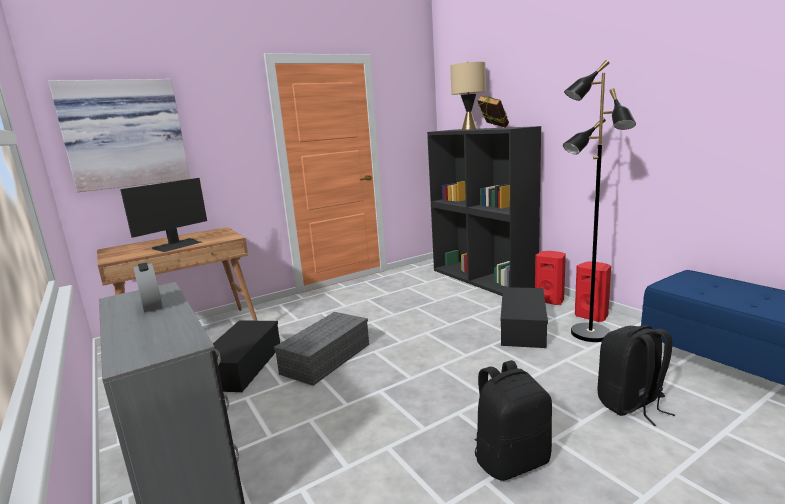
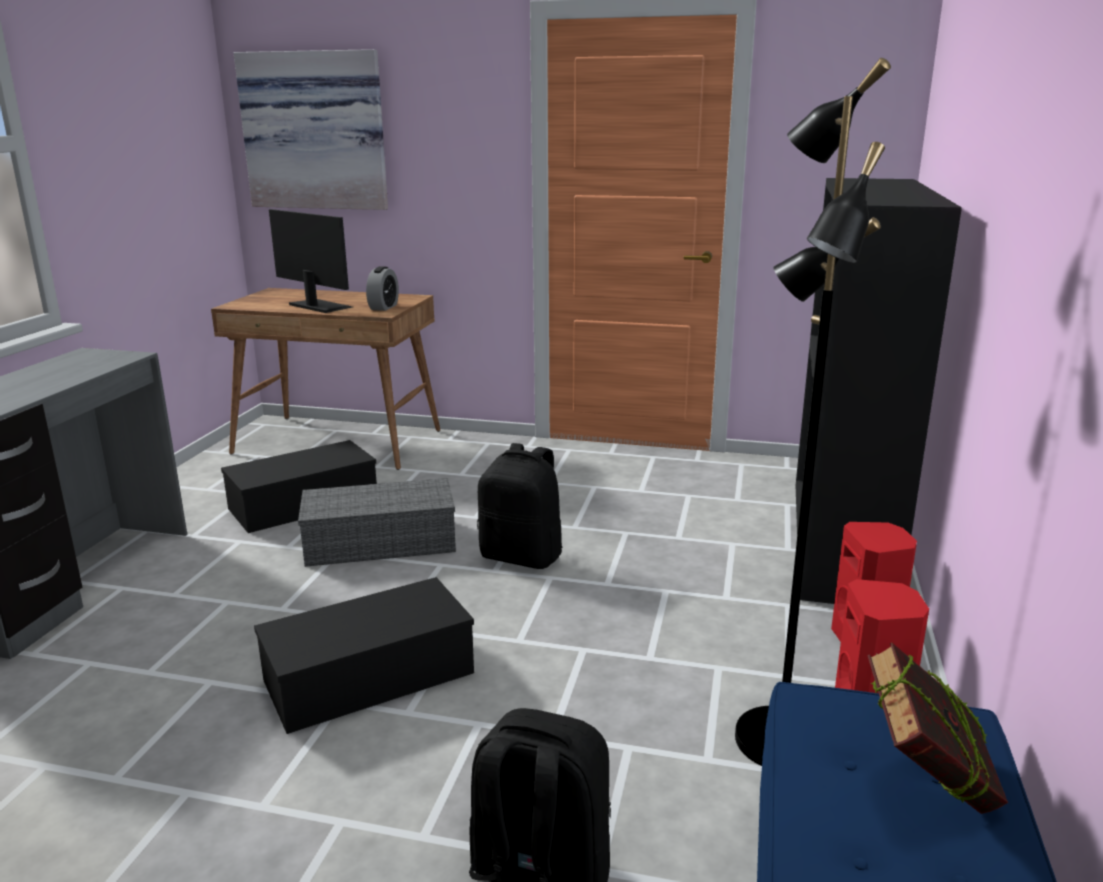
camera: 45 degrees right, 5 degrees up
(152, 305) = (67, 371): alarm clock -> alarm clock (383, 307)
(177, 245) = (319, 306): monitor -> monitor turned 135 degrees counterclockwise
(469, 129) = (889, 185): beige table lamp -> none
(493, 128) = (887, 194): book -> book (925, 786)
(511, 460) = (253, 798): black backpack -> black backpack (522, 556)
(522, 327) = (696, 654): black storage box -> black storage box (371, 674)

